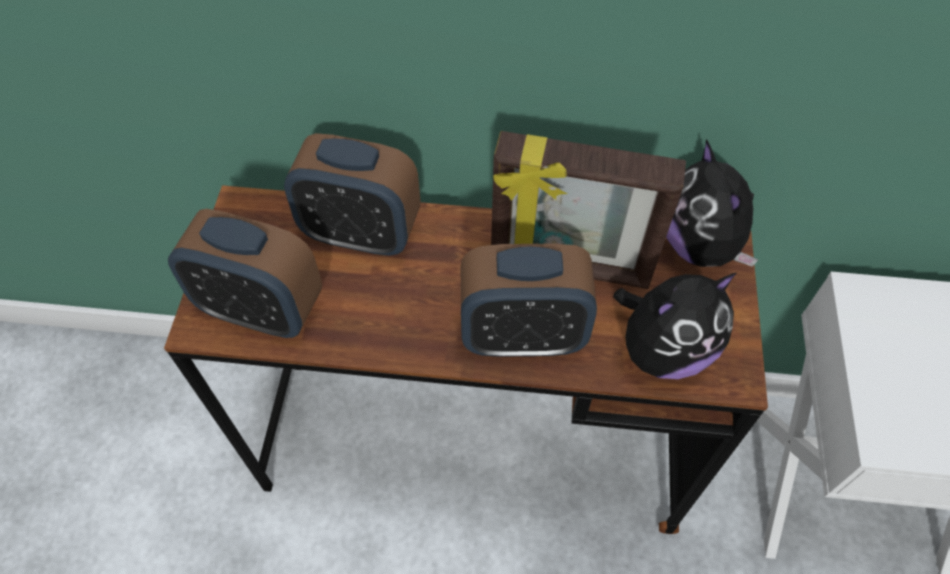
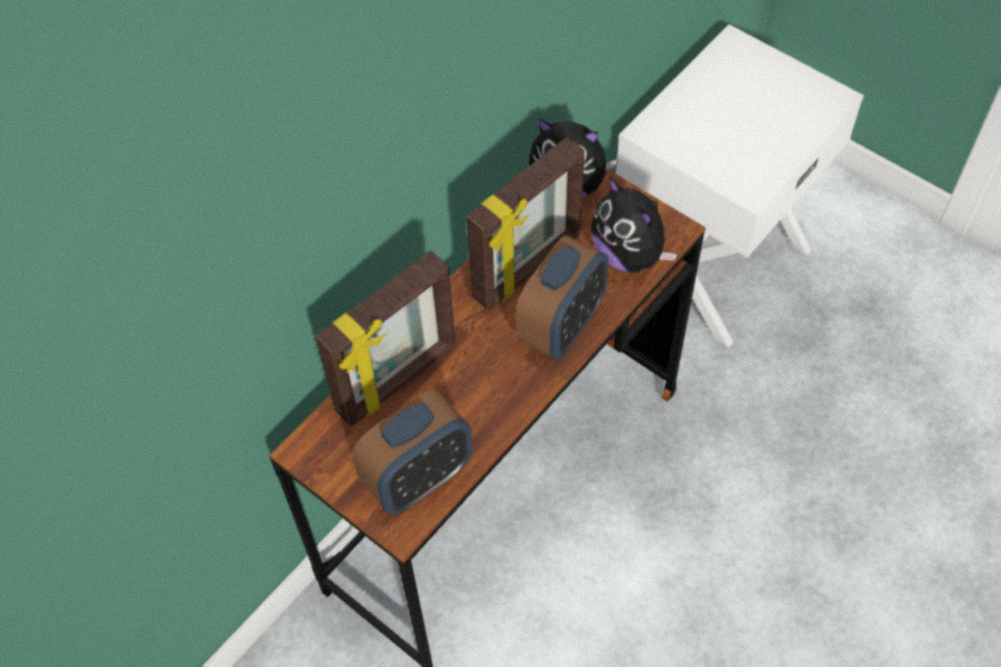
camera: 55 degrees left, 0 degrees up
(361, 233) = (398, 380): alarm clock -> picture frame
(663, 350) = (629, 255): plush toy -> plush toy turned 135 degrees clockwise

